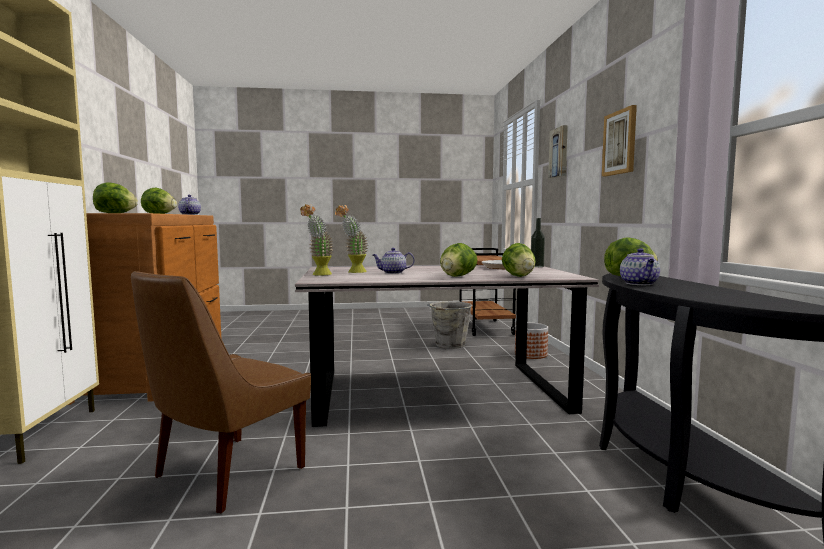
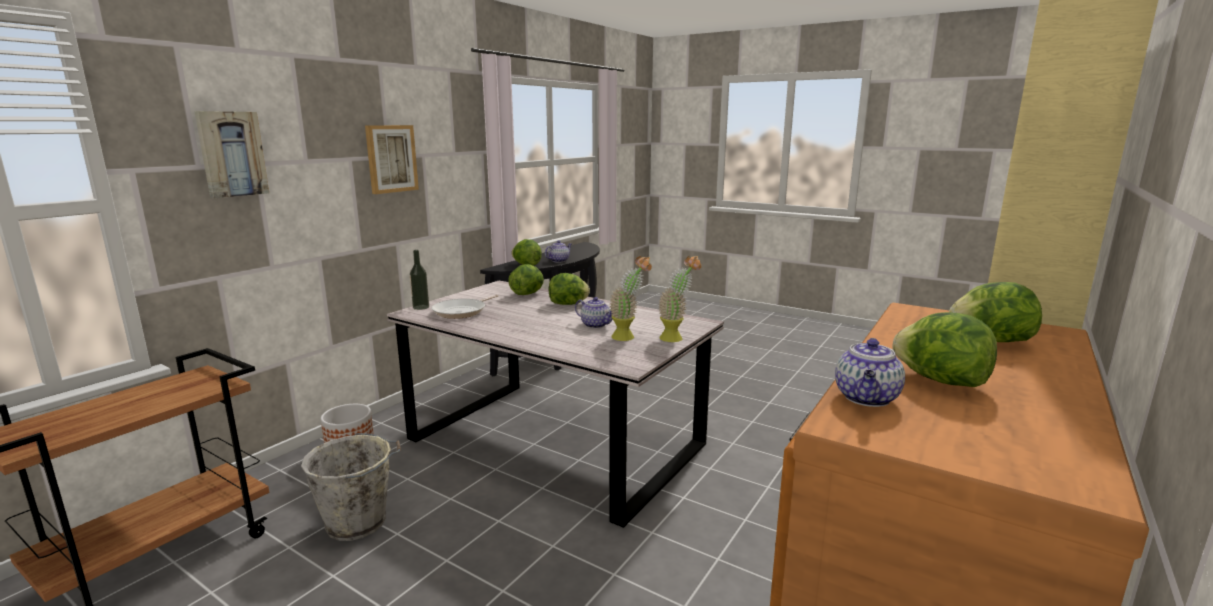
camera: 140 degrees left, 10 degrees up
(225, 474) = (785, 428): brown chair -> none

